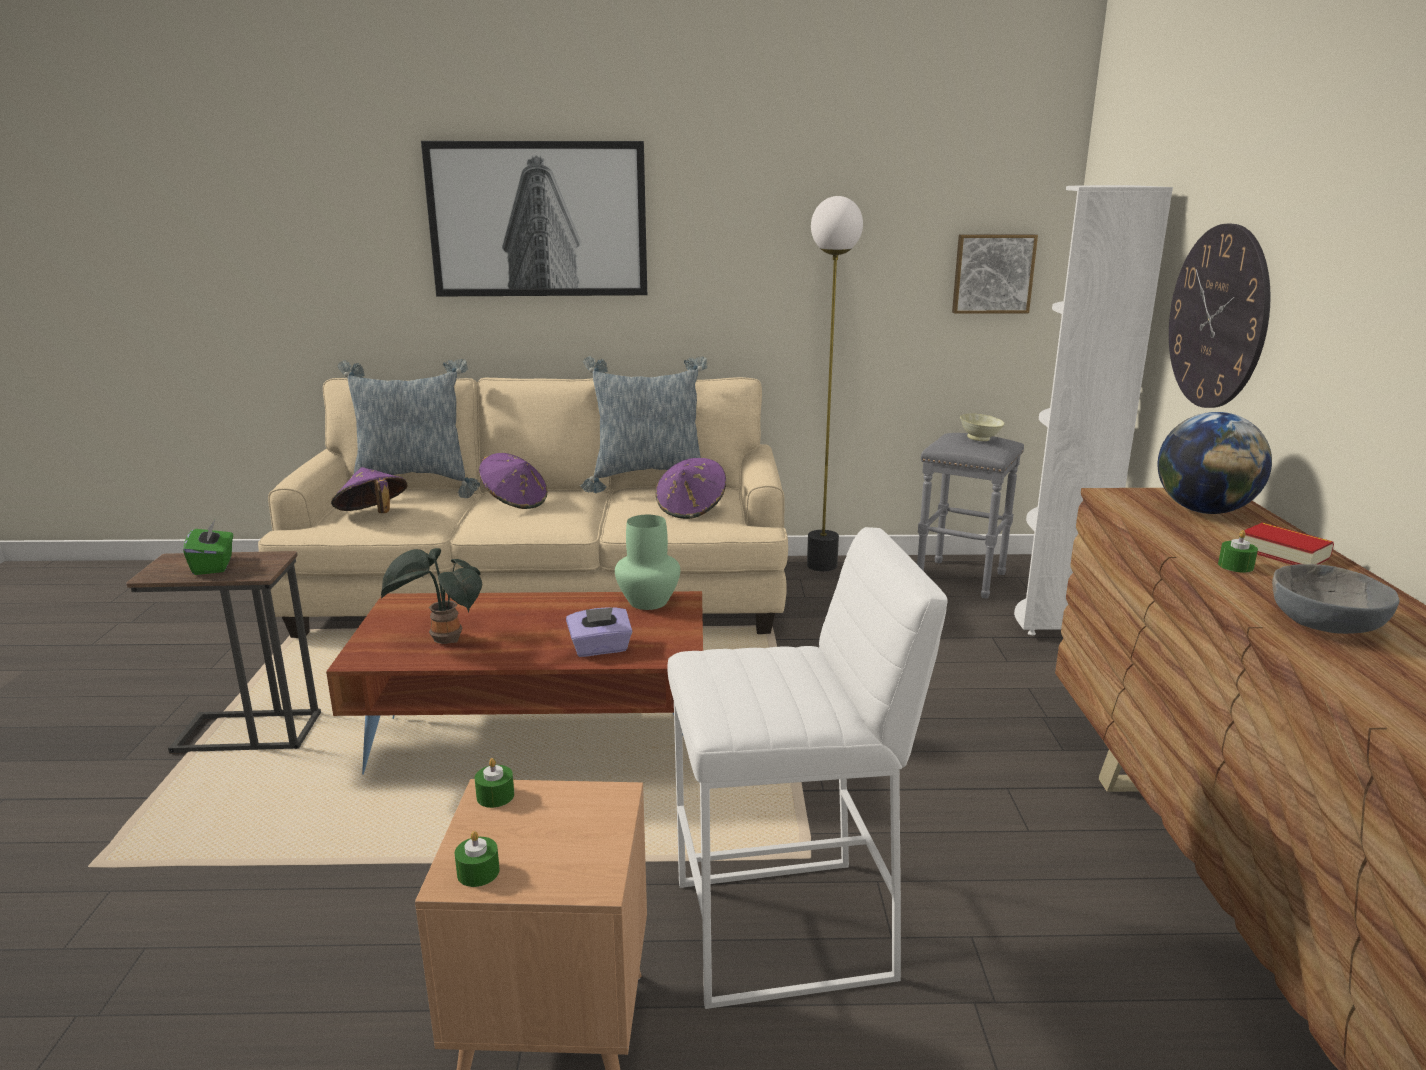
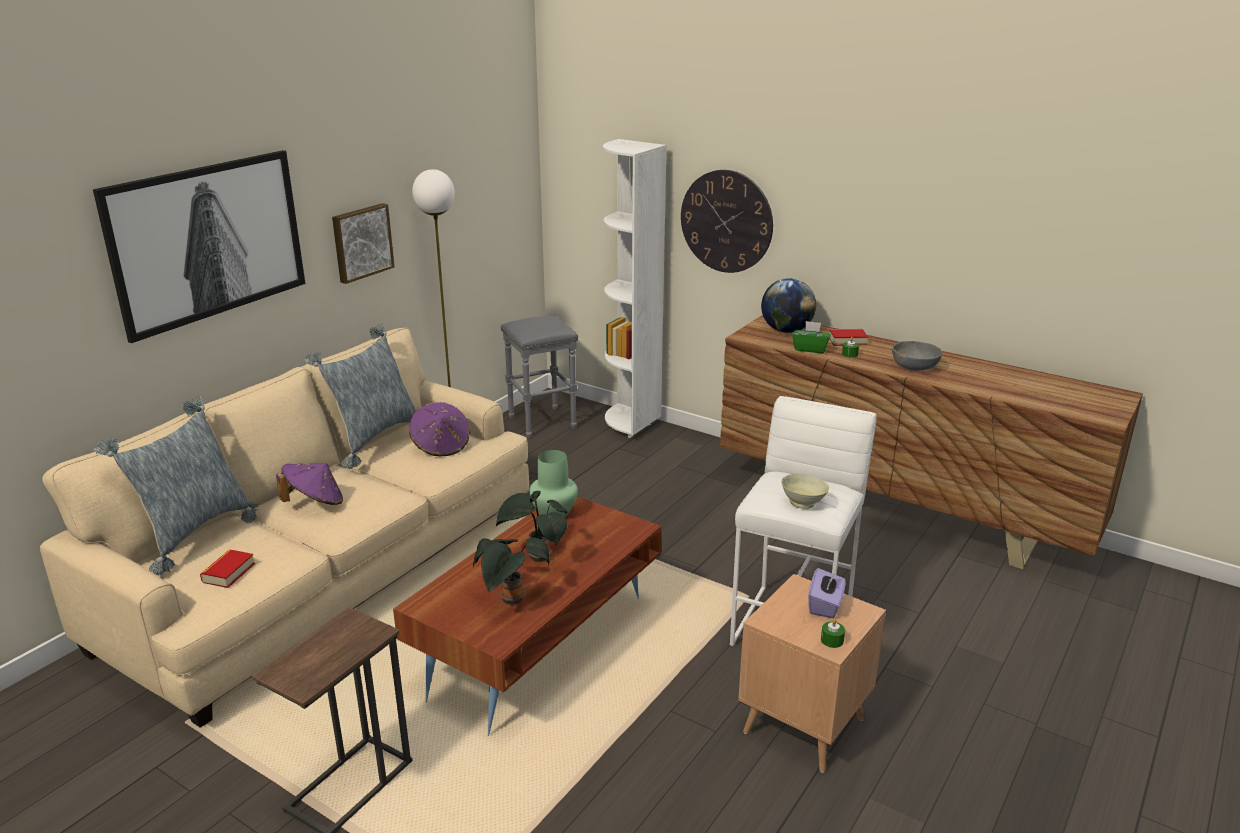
camera: 55 degrees left, 5 degrees up
(214, 565) = (326, 651): green tissue box -> green tissue box (810, 349)
(372, 516) = (228, 573): purple hat -> book
(495, 796) = (768, 618): green candle -> none
(543, 623) = (536, 558): none -> potted plant
(600, 649) = (598, 549): purple tissue box -> purple tissue box (825, 605)
(980, 439) = (543, 322): beige bowl -> beige bowl (803, 503)
(992, 273) = (505, 201): picture -> picture (361, 242)

